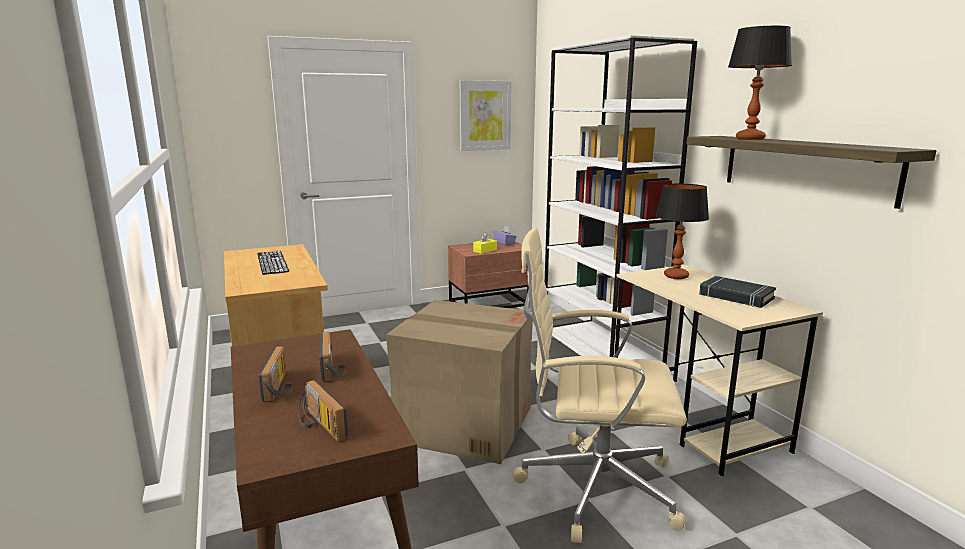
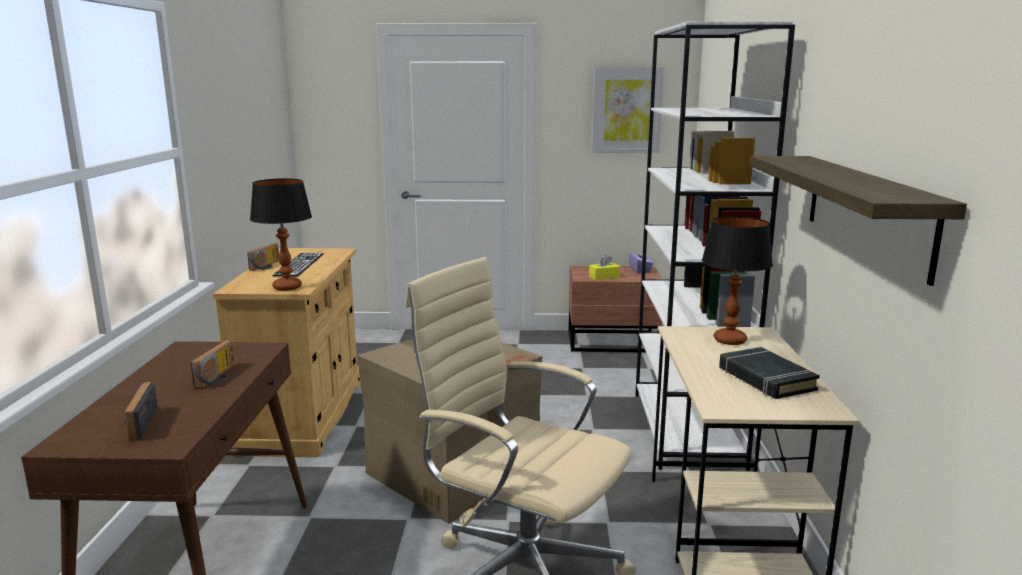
camera: 25 degrees right, 0 degrees up
(281, 387) = (158, 385): radio -> radio (267, 266)
(750, 139) = (805, 165): table lamp -> table lamp (287, 287)

